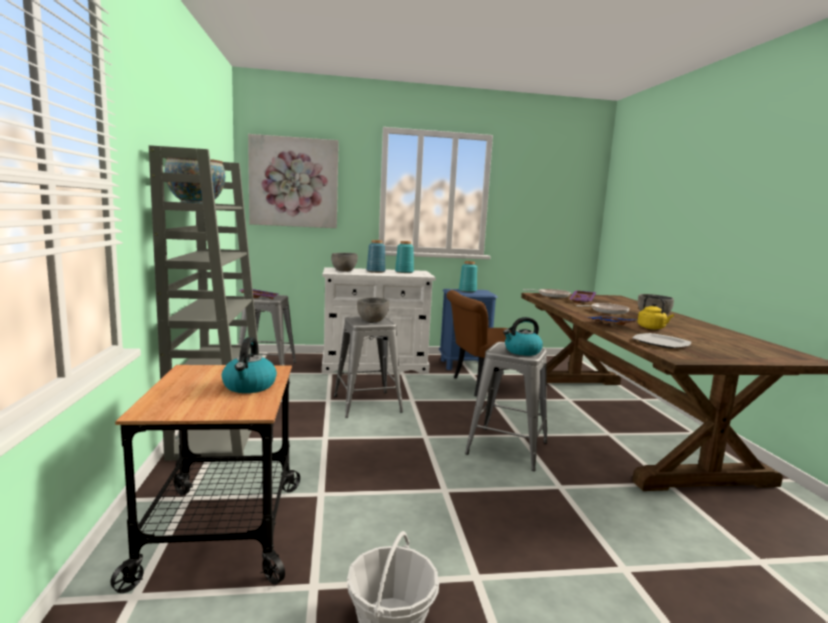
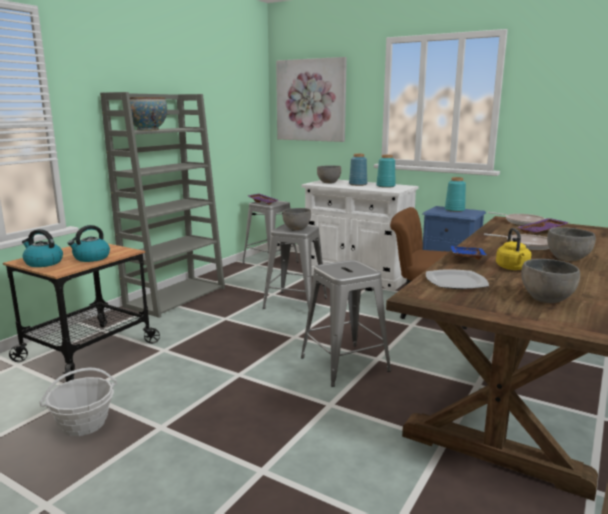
camera: 40 degrees right, 5 degrees up
(522, 351) = (346, 271): kettle -> kettle (43, 263)
(729, 345) = (546, 299): none -> grey bowl

